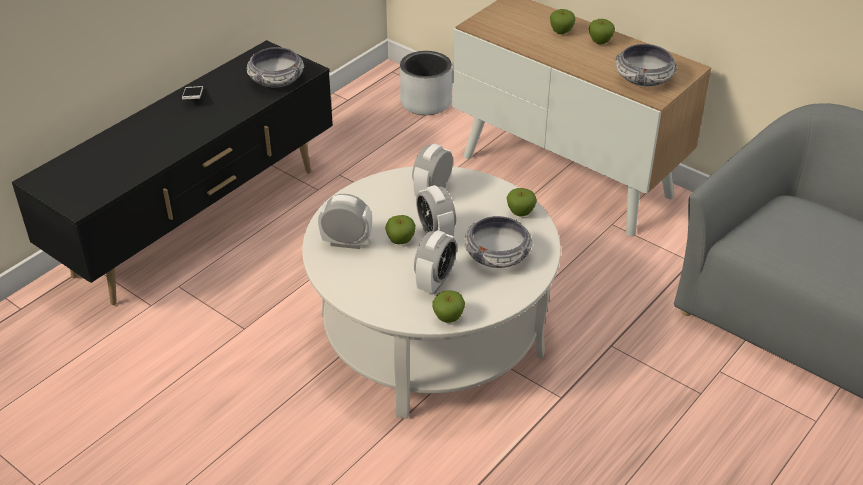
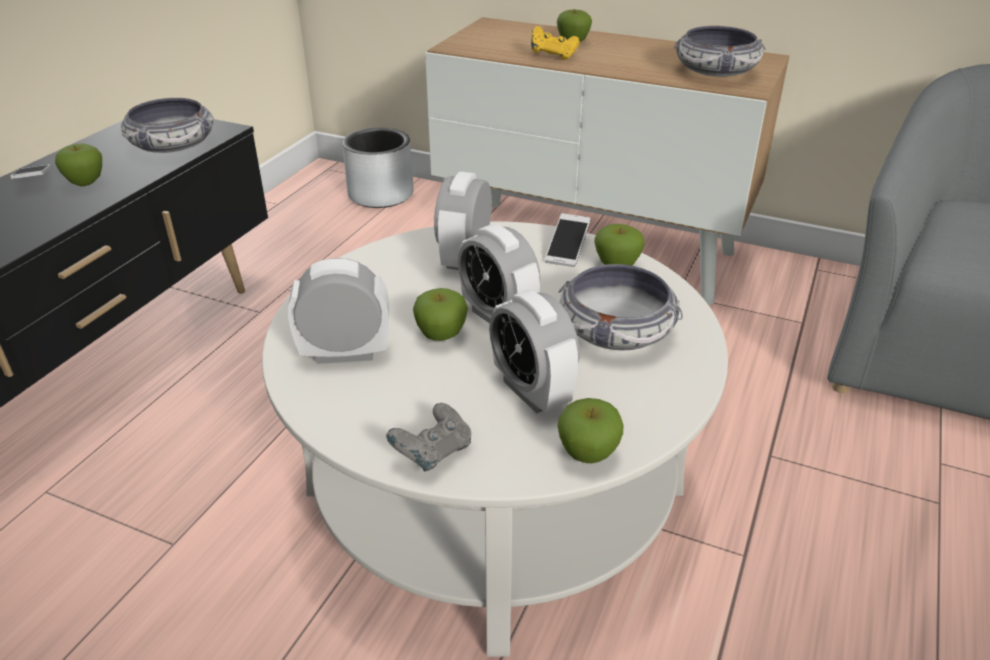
camera: 15 degrees left, 5 degrees down
(373, 303) = (433, 453): none -> grey game controller
(435, 281) = (531, 392): alarm clock -> alarm clock turned 135 degrees clockwise
(496, 196) = (567, 249): none -> phone
(539, 45) = (553, 56): none -> yellow game controller
(600, 42) = (630, 46): apple -> apple (86, 182)

